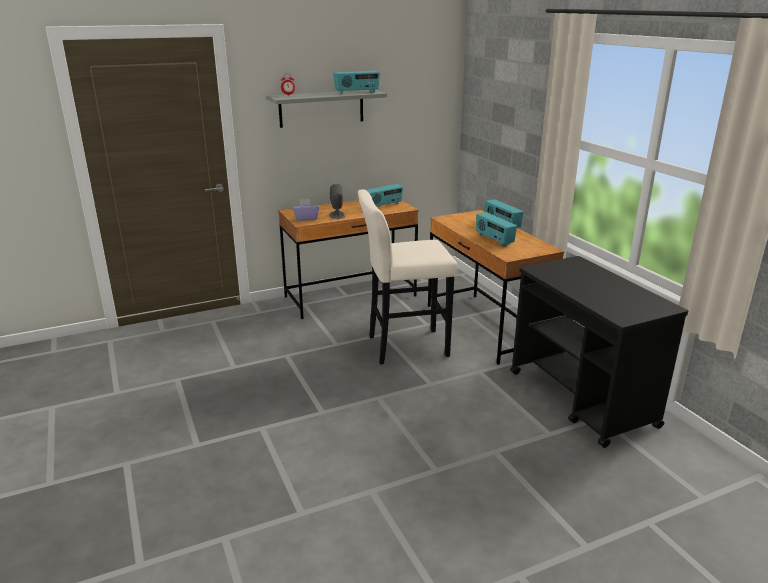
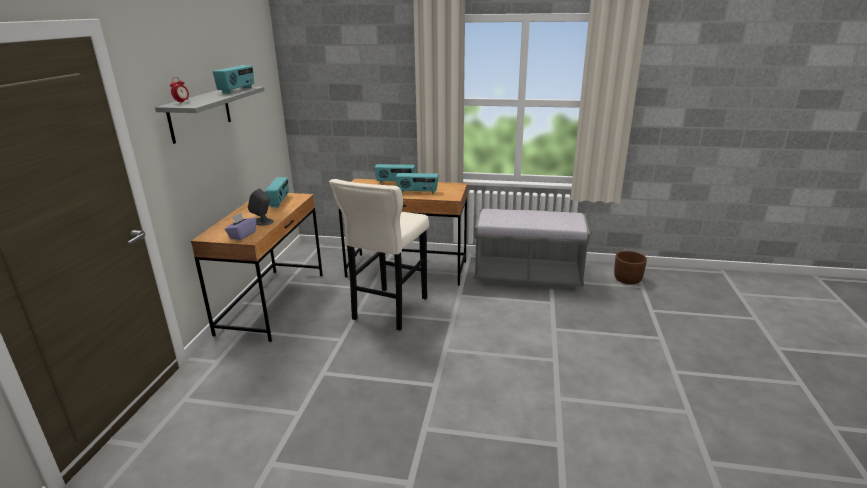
camera: 55 degrees left, 0 degrees up
(582, 399) = (527, 277): black cart -> grey bench
(702, 480) = (627, 280): none -> brown planter

